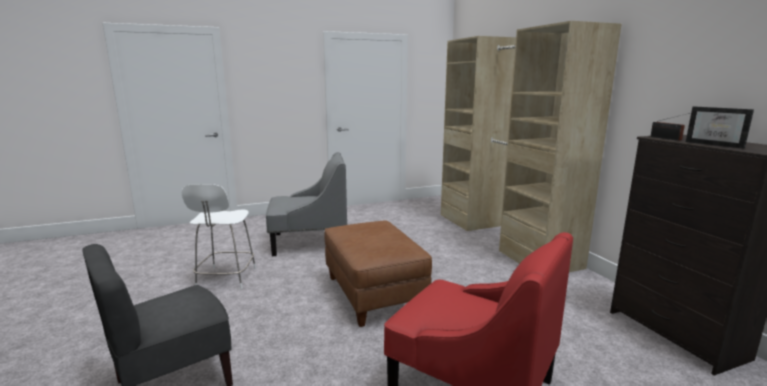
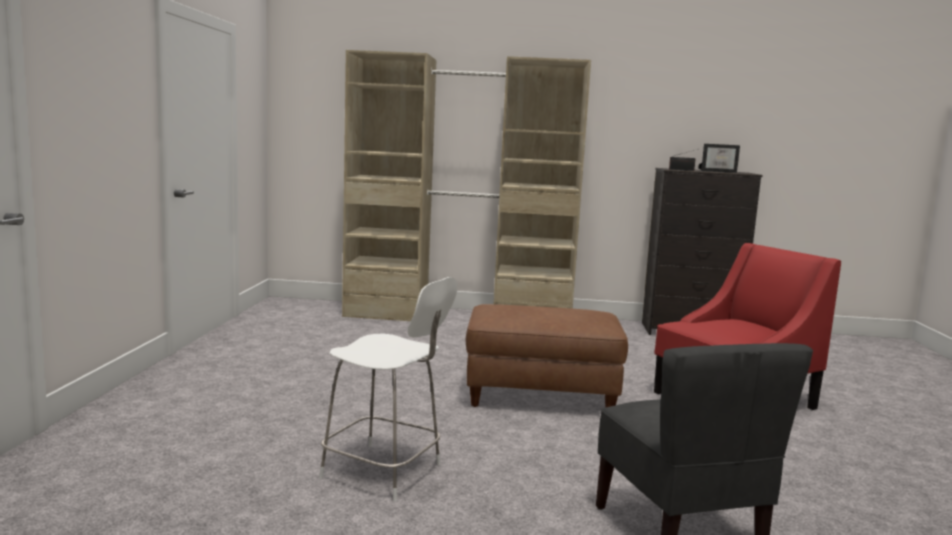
camera: 65 degrees left, 5 degrees down
(309, 242) = (315, 395): grey armchair -> none

